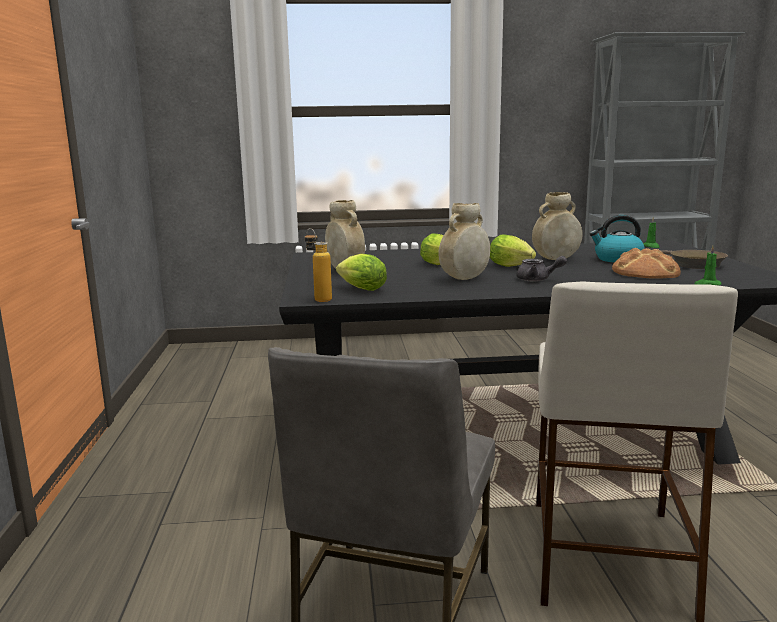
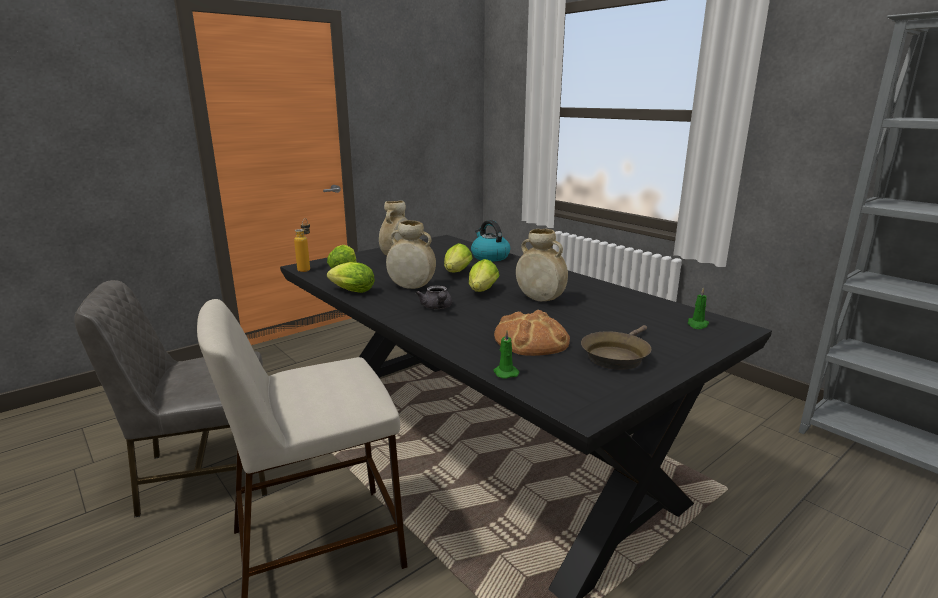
camera: 55 degrees right, 5 degrees up
(442, 294) = (350, 291): none -> lettuce
(617, 259) = (584, 320): kettle -> kettle (489, 257)

